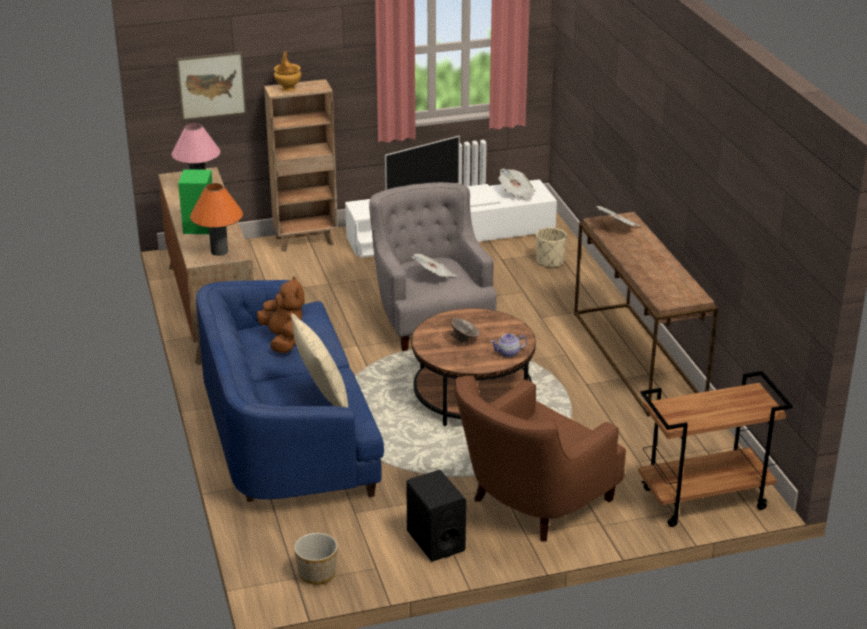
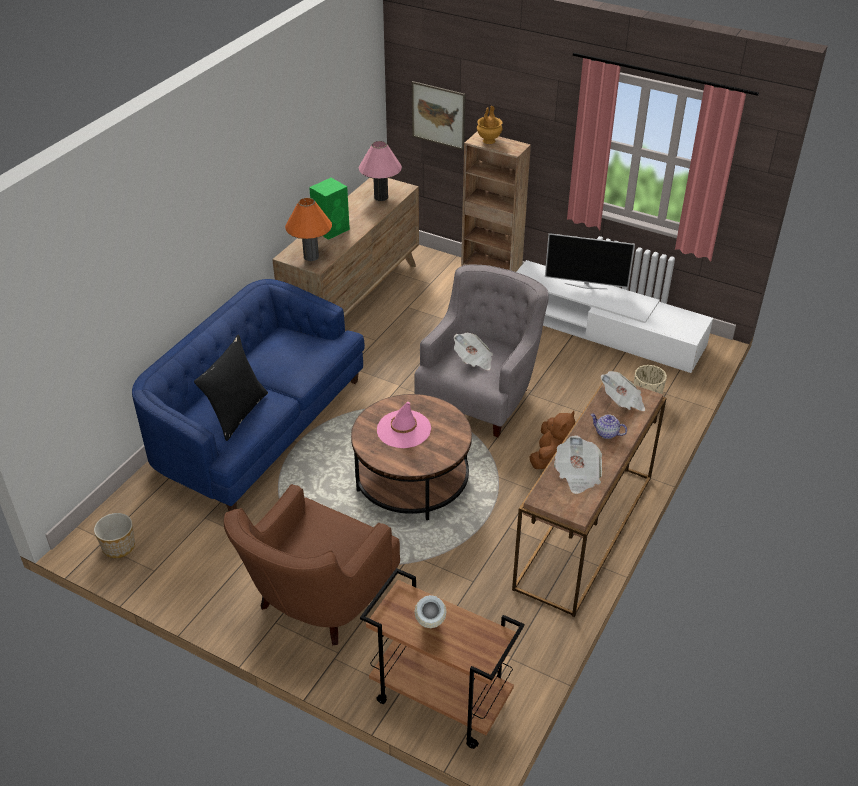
camera: 45 degrees right, 10 degrees up
(283, 340) = (284, 352): brown plush toy -> brown plush toy (550, 456)
(321, 396) = (236, 413): beige pillow -> black pillow
(435, 541) = (215, 579): black speaker -> none
(464, 340) = (403, 429): grey bowl -> pink hat
(508, 353) = (416, 461): teapot -> teapot (606, 433)
(517, 194) = (671, 322): newspaper -> newspaper (577, 475)
(532, 503) = (317, 600): brown armchair -> brown armchair turned 60 degrees counterclockwise
(712, 413) = (429, 632): none -> vase

